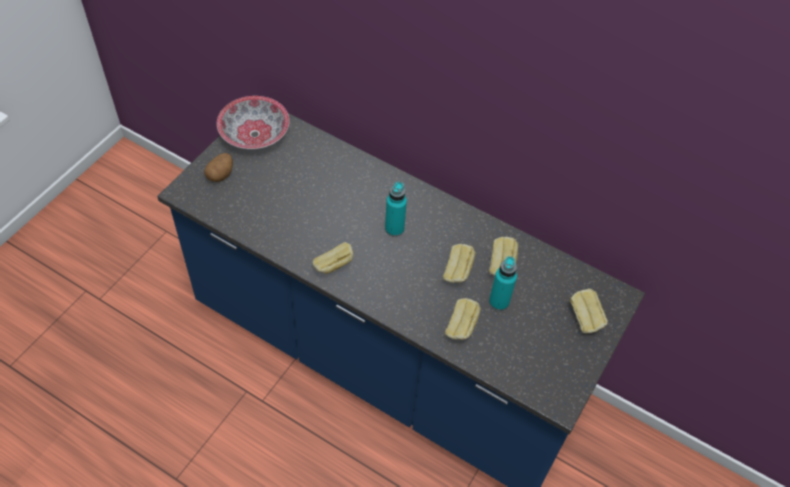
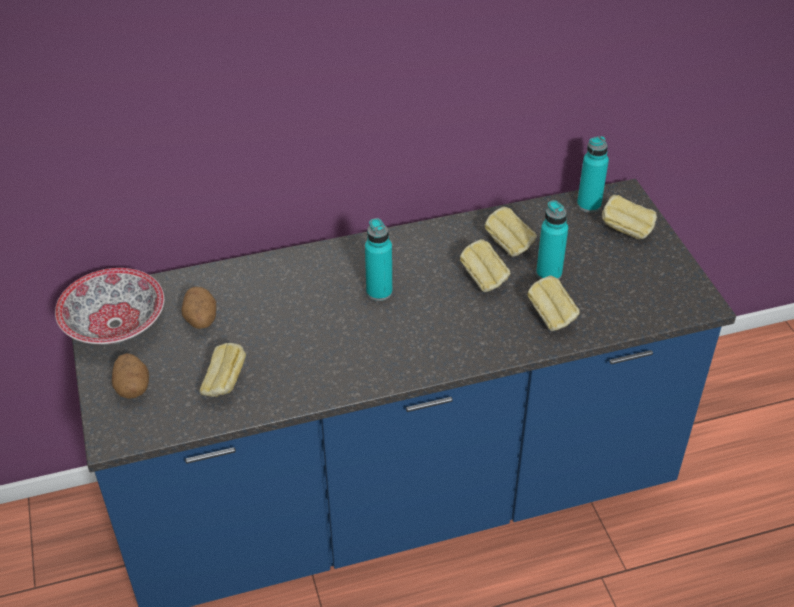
camera: 45 degrees left, 10 degrees down
(292, 166) = (201, 320): none -> potato
(334, 267) = (374, 367): bread -> bread (225, 385)
(587, 283) = (589, 205): none -> turquoise bottle

